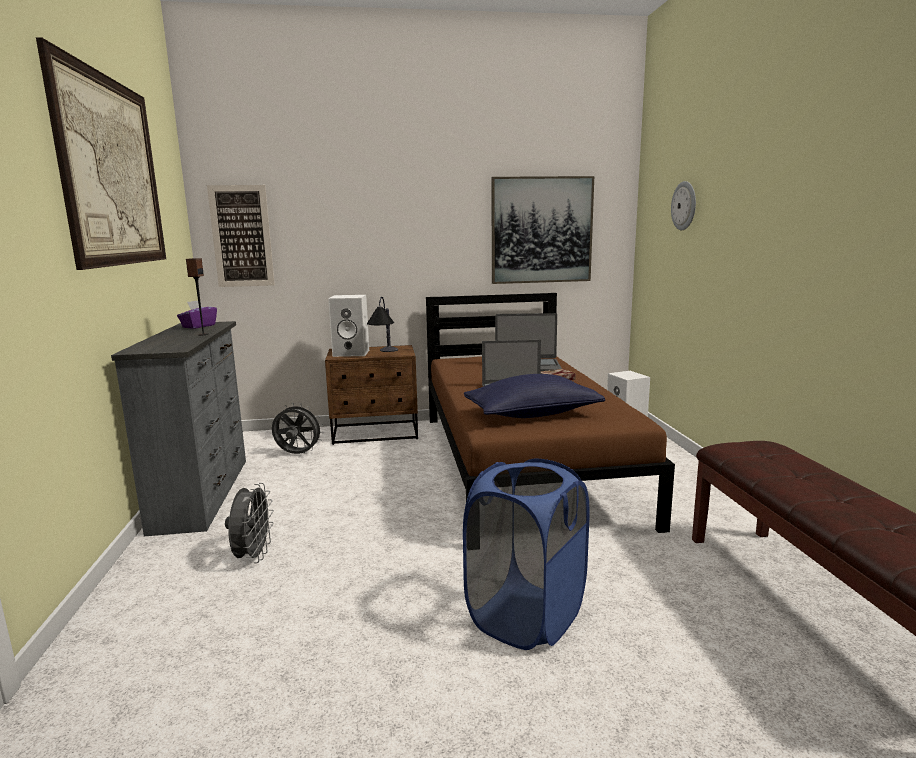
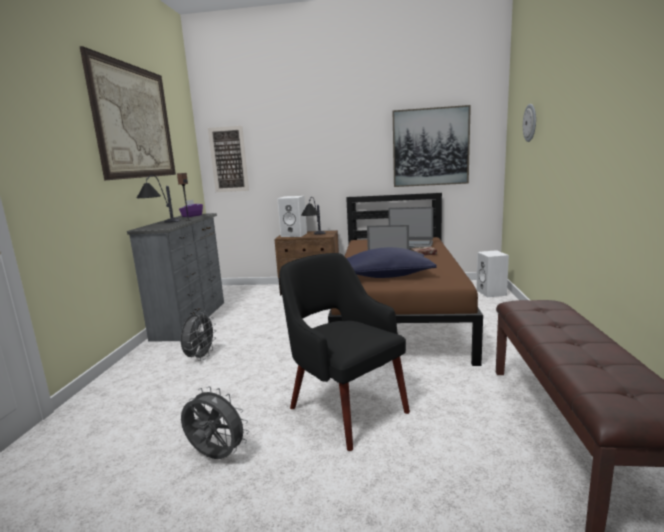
camera: 15 degrees right, 0 degrees up
(160, 341) = (160, 223): none -> table lamp
(297, 455) = (256, 300): grey fan -> grey fan (215, 457)
(526, 616) = (346, 409): blue laundry basket -> black armchair

